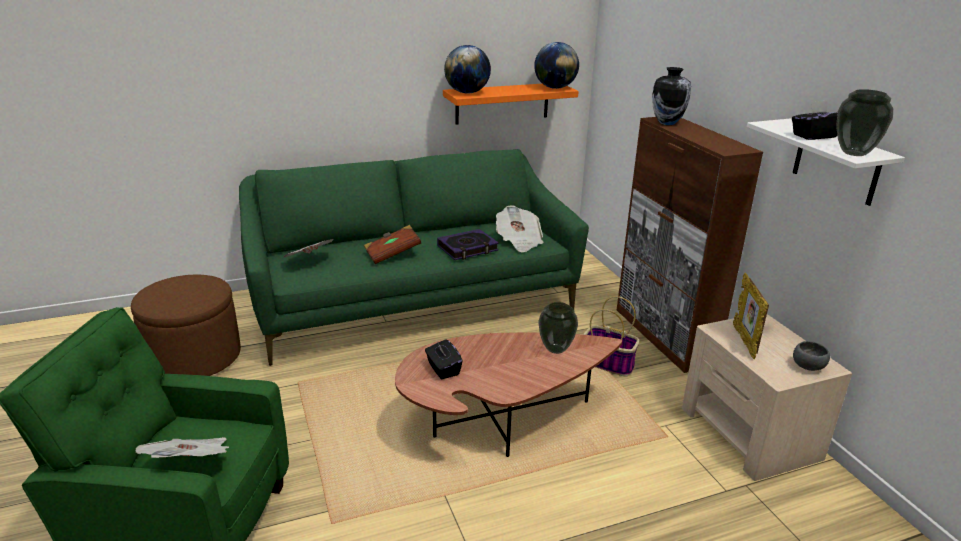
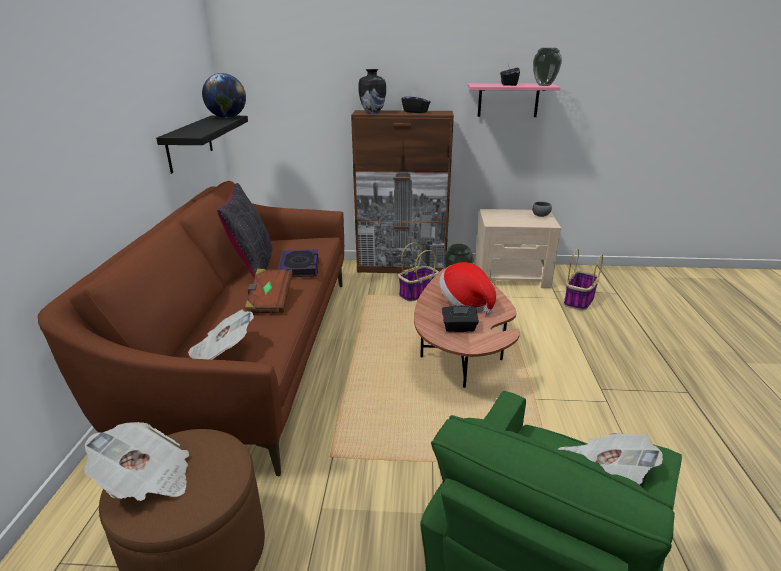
camera: 65 degrees left, 0 degrees up
(412, 302) = (249, 353): green sofa -> brown sofa
(454, 230) = (252, 266): none -> black pillow
(467, 93) = (188, 133): globe -> none
(502, 103) = (189, 143): orange shelf -> black shelf
(504, 364) = (466, 303): none -> hat
(518, 241) = (308, 247): newspaper -> newspaper (146, 480)
(712, 137) = (415, 112): none -> black tissue box
(740, 517) = (579, 301): none -> basket
(744, 342) = (509, 221): picture frame -> none
(836, 162) = (508, 100): white shelf -> pink shelf

